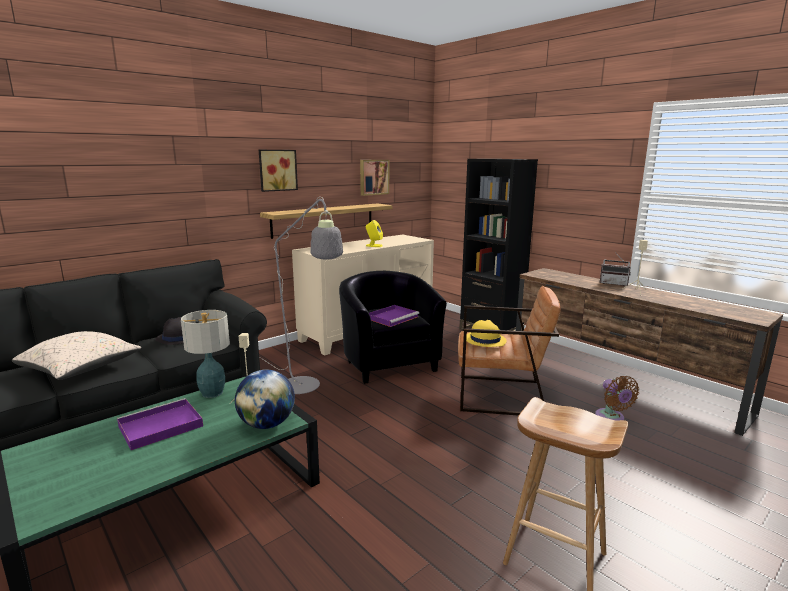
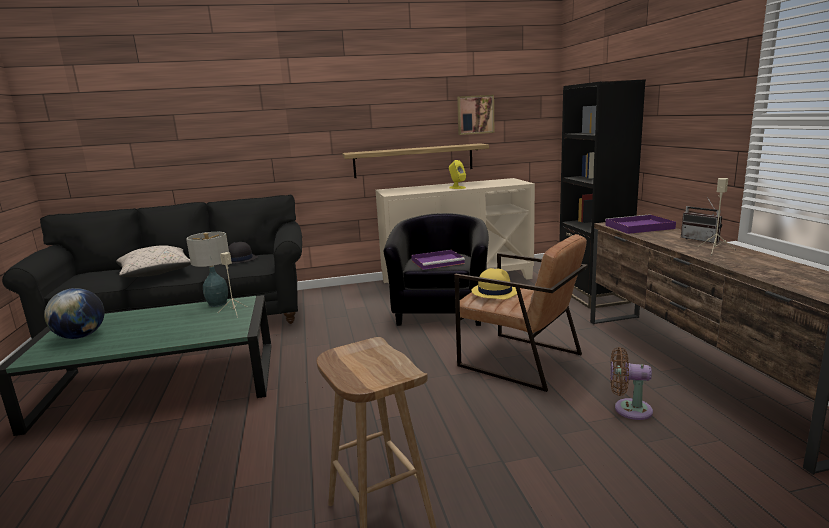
camera: 30 degrees right, 0 degrees up
(159, 427) = (155, 320): purple tray -> purple tray (638, 227)
(267, 424) = (219, 332): globe -> globe (81, 336)
(277, 170) = (360, 111): picture -> none
(306, 388) = (343, 321): grey floor lamp -> none
(611, 418) = (628, 409): brown fan -> brown fan turned 90 degrees clockwise

